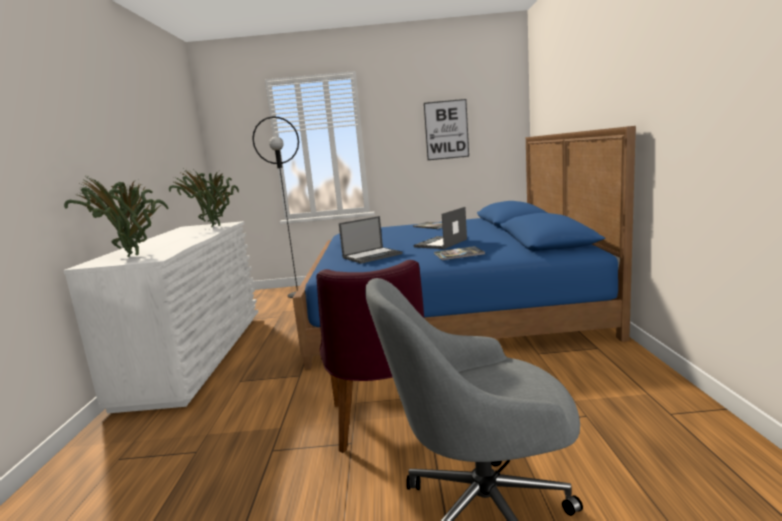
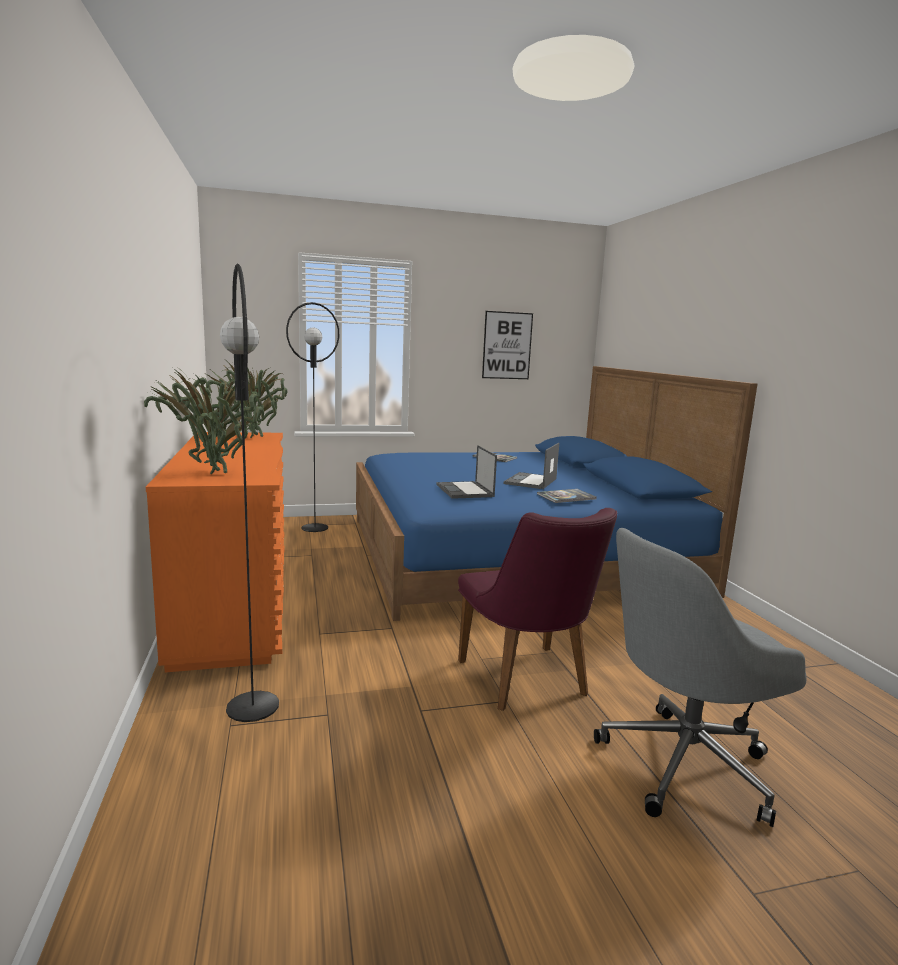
camera: 15 degrees left, 0 degrees up
(146, 443) = (253, 706): none -> black floor lamp
(197, 356) = (235, 602): white dresser -> orange dresser
(372, 256) = (465, 491): laptop -> laptop turned 120 degrees clockwise

